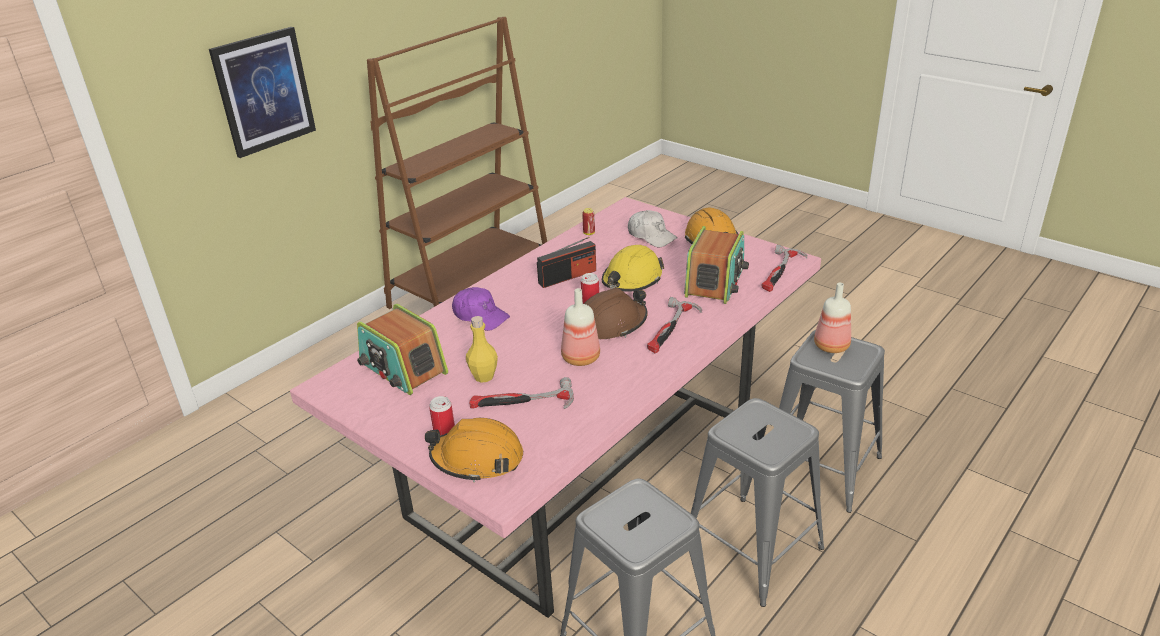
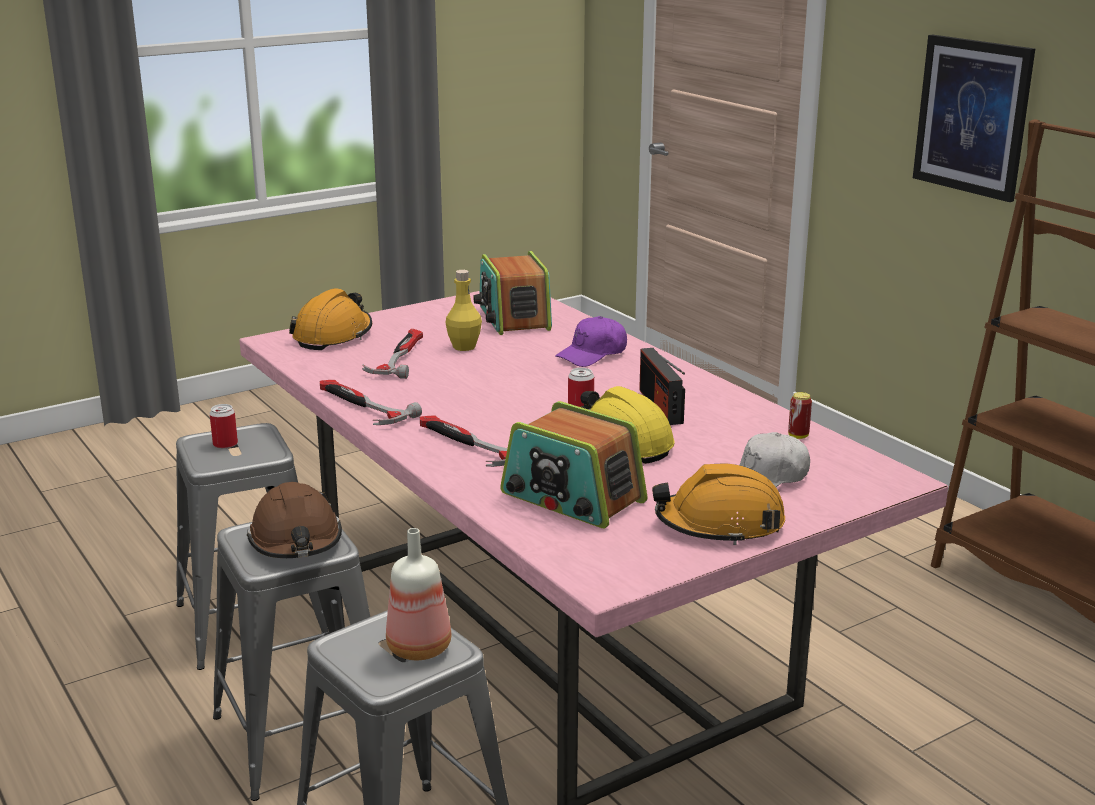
camera: 105 degrees right, 10 degrees down
(403, 368) = (513, 318): radio -> radio turned 75 degrees counterclockwise
(444, 429) = (392, 327): can -> can (225, 444)
(579, 358) = (453, 390): bottle -> none
(611, 324) = (513, 415): brown hard hat -> brown hard hat (296, 540)
(781, 273) = (563, 558): hammer -> hammer (361, 407)

